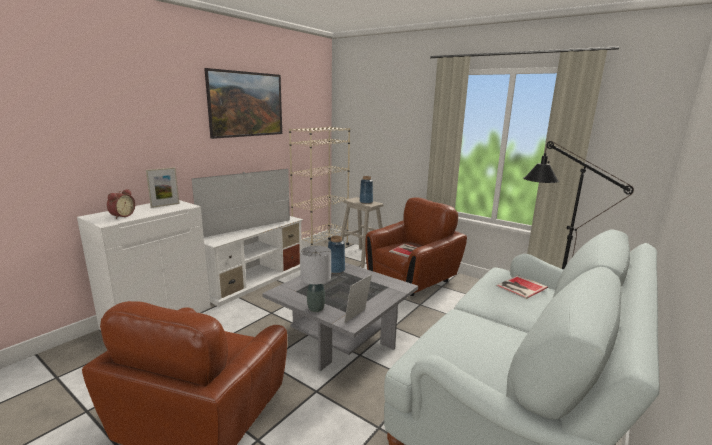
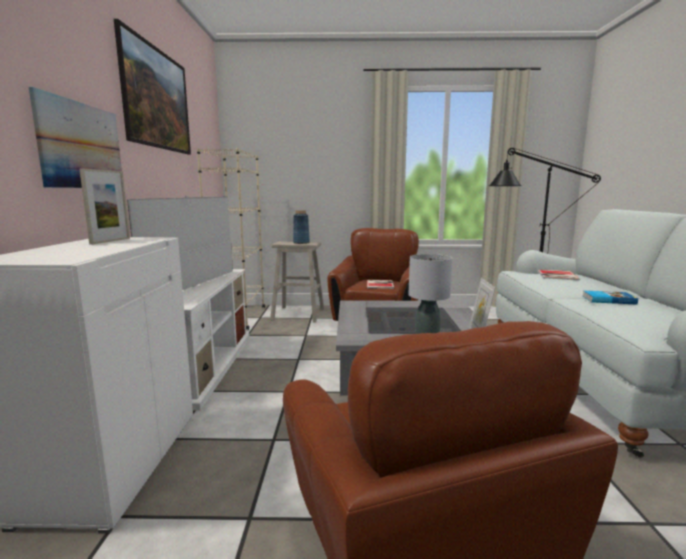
camera: 35 degrees left, 5 degrees down
(121, 216) = (67, 253): alarm clock -> none
(169, 149) = (82, 146): none -> picture
(336, 270) = (364, 307): blue vase -> none
(480, 326) = (608, 300): none -> book

